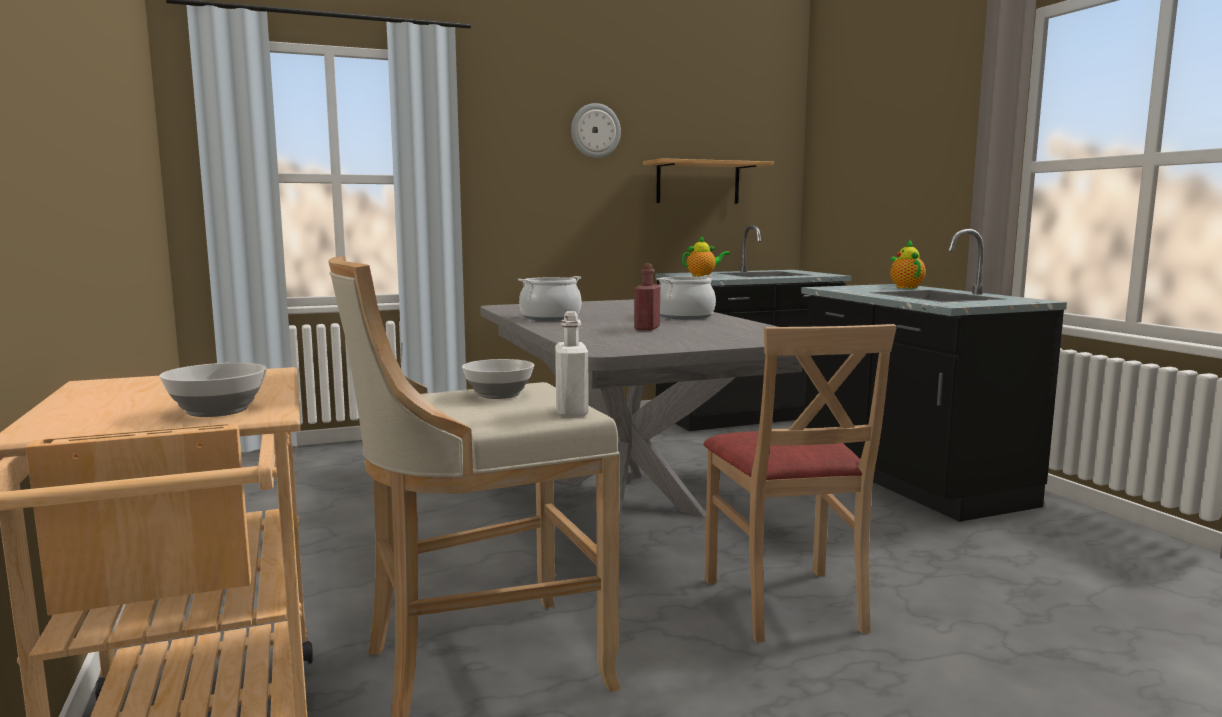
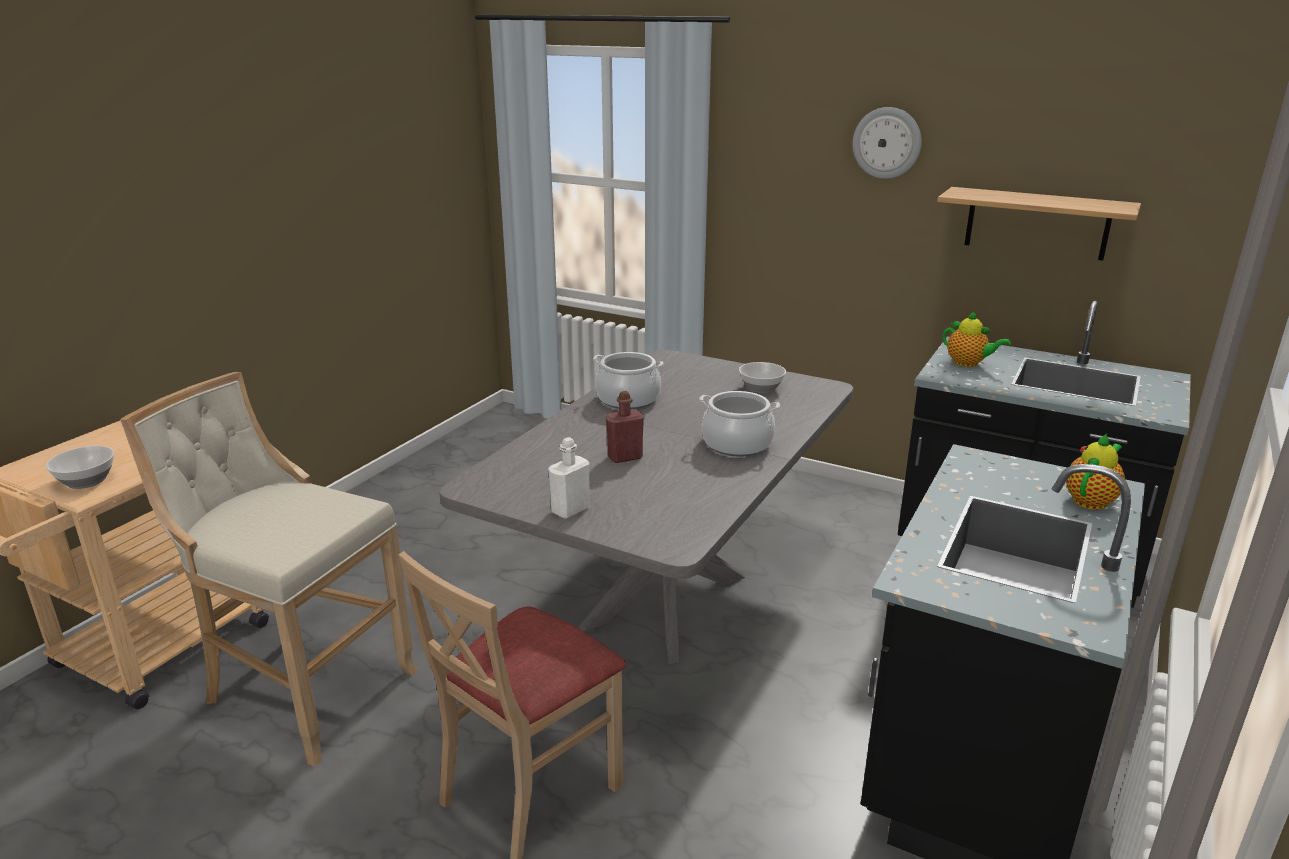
camera: 50 degrees right, 15 degrees up
(498, 394) = (317, 507): bowl -> bowl (761, 388)
(571, 411) = (281, 554): white bottle -> white bottle (570, 510)

